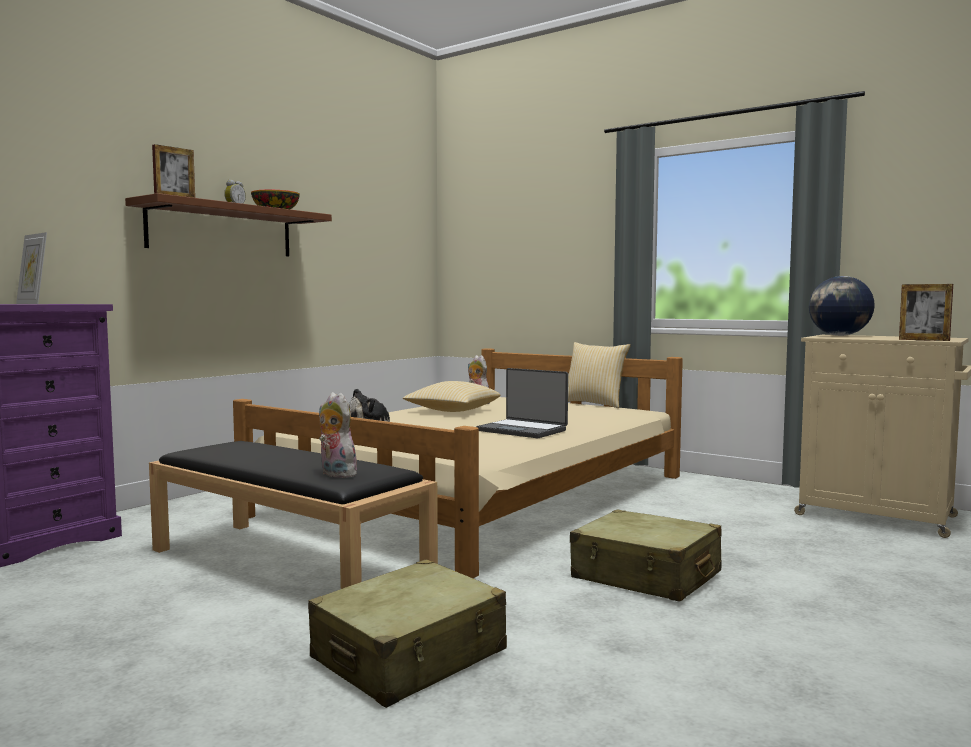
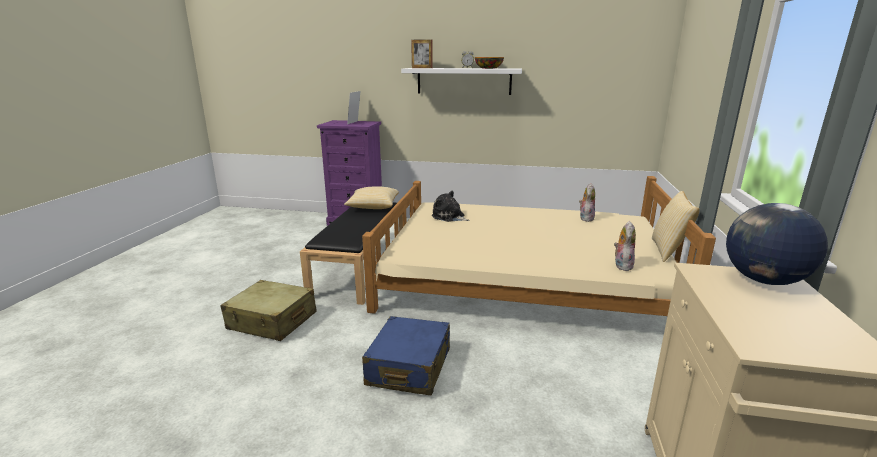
camera: 65 degrees right, 15 degrees up
(222, 230) = (464, 81): brown shelf -> white shelf
(335, 474) = (334, 234): plush toy -> plush toy (622, 265)
(452, 411) = (540, 219): pillow -> pillow (373, 207)
(523, 430) = (496, 248): laptop -> none
(646, 576) = (409, 367): beige suitcase -> blue suitcase
(924, 340) = (737, 331): picture frame -> none

